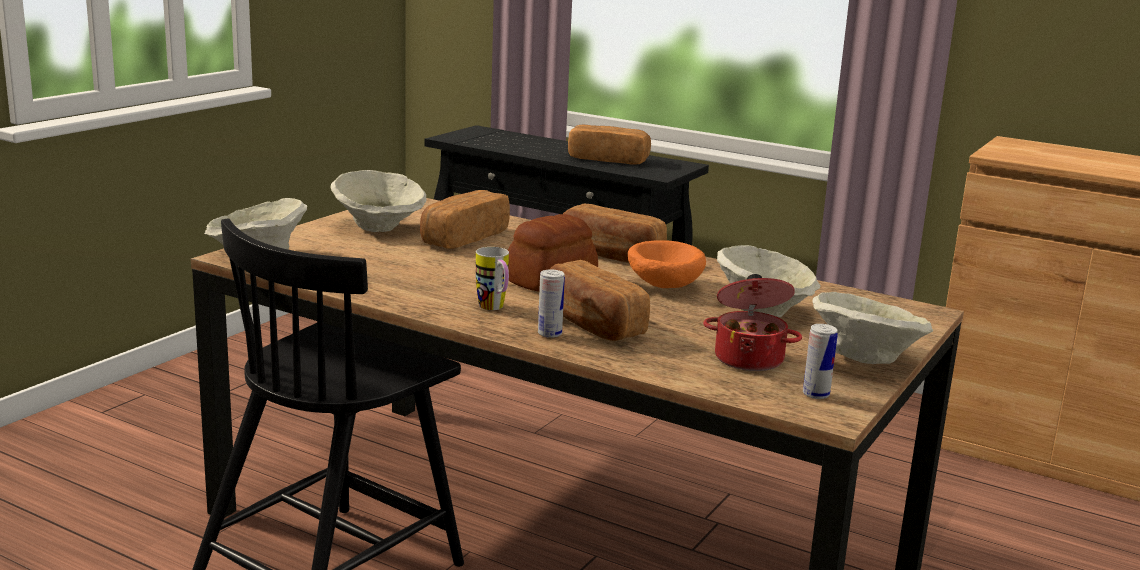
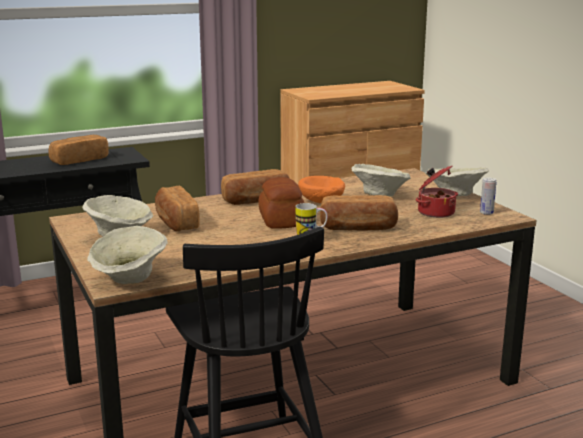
camera: 55 degrees left, 0 degrees up
(549, 334) = (363, 238): can -> none

